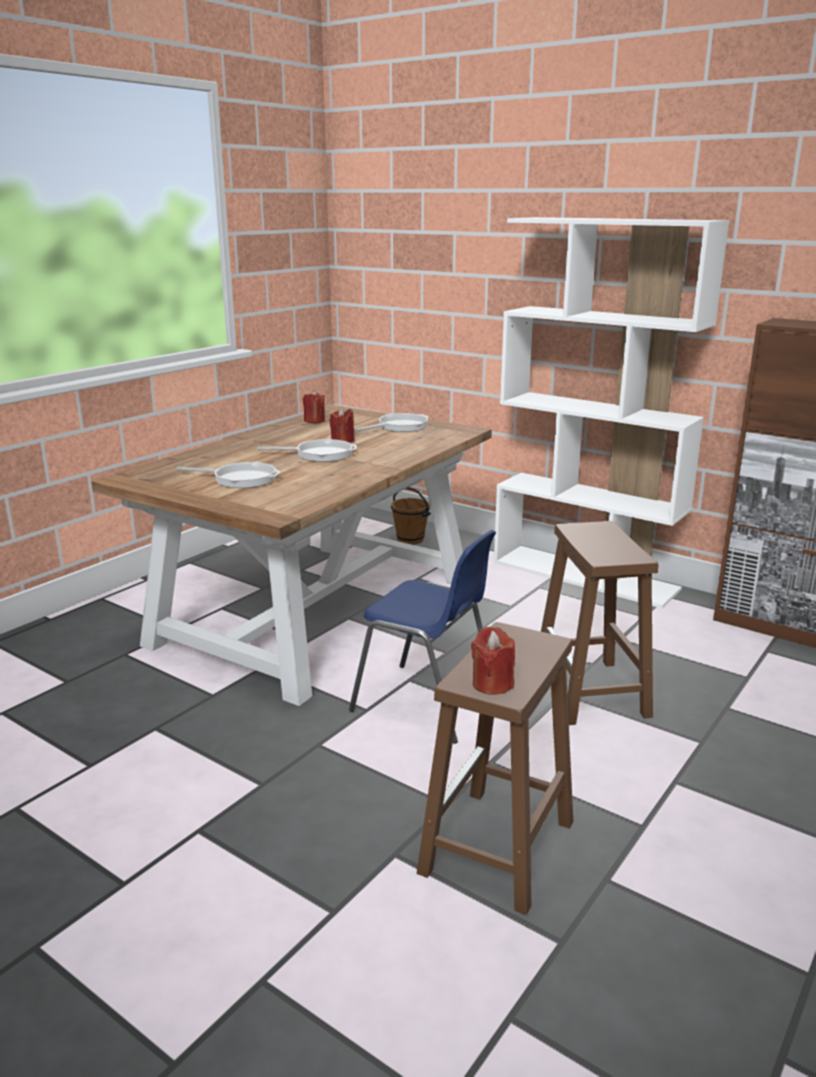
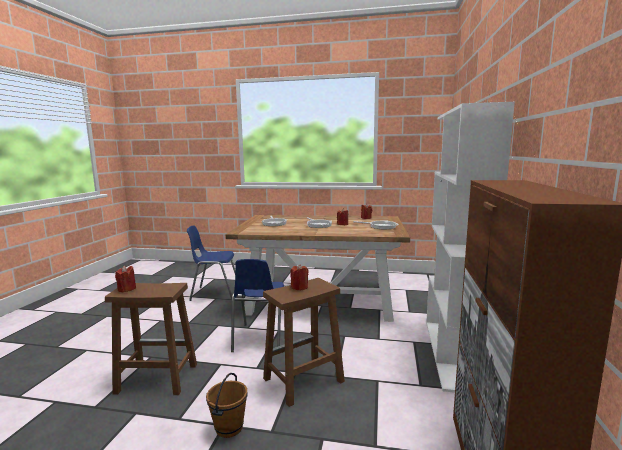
camera: 65 degrees right, 10 degrees down
(122, 725) = (215, 293): none -> blue chair
(410, 540) = (420, 298): brown bucket -> brown bucket (229, 428)
(593, 542) = (299, 287): none -> red candle

